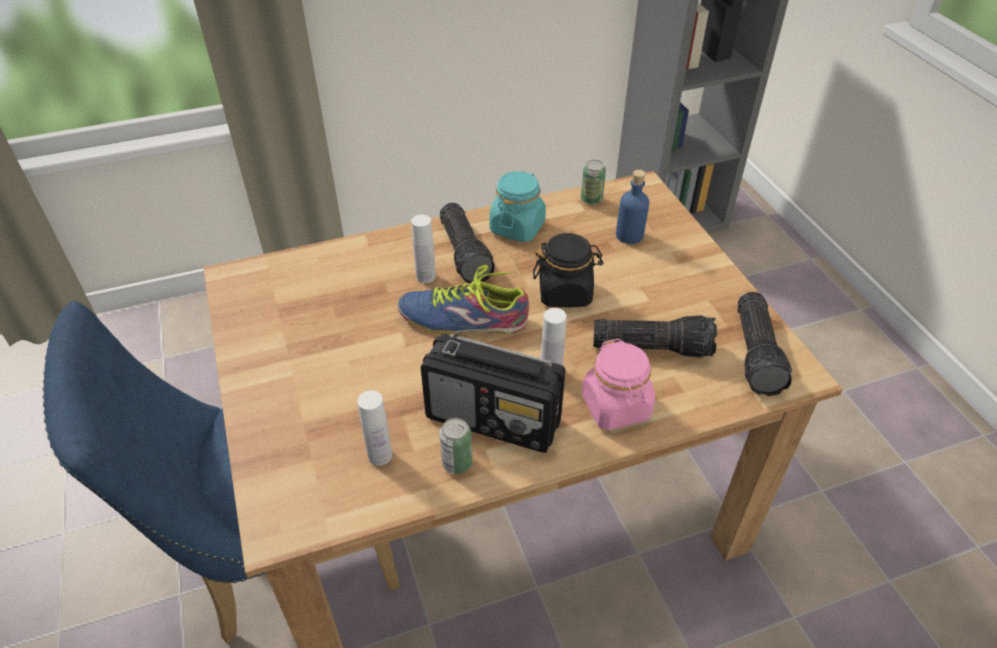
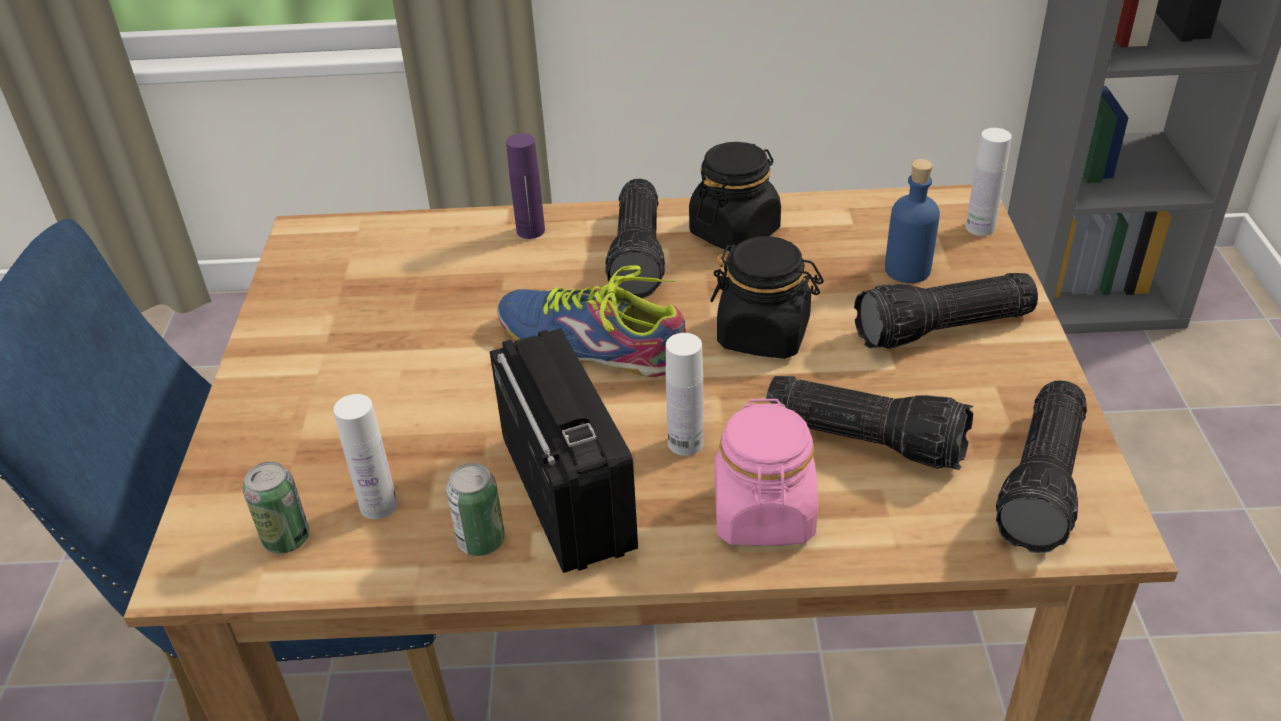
camera: 20 degrees right, 5 degrees down
(387, 248) = (530, 231): none -> purple bottle
(426, 276) = (565, 277): white bottle -> white bottle (980, 227)
(494, 419) = (567, 492): radio -> radio turned 150 degrees counterclockwise
(517, 227) = (734, 232): turquoise jar -> black jar
(591, 200) = (870, 210): can -> can (286, 539)
(665, 270) = (943, 330): none -> flashlight

